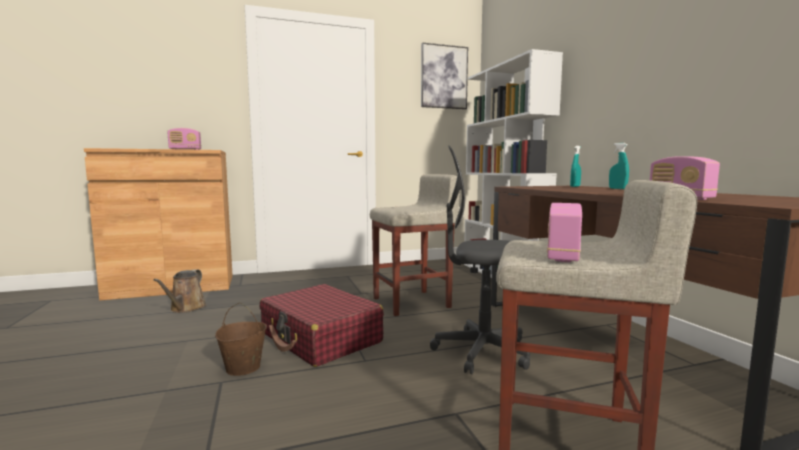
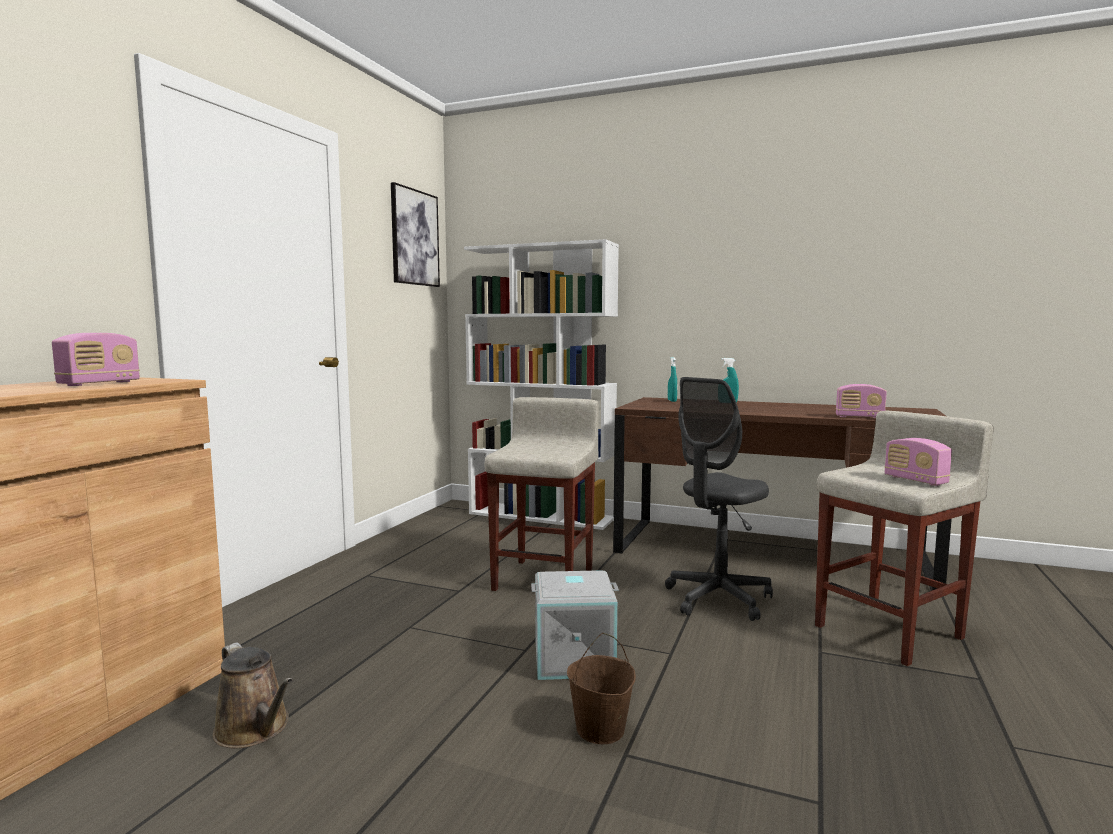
camera: 50 degrees left, 0 degrees up
(321, 338) = (574, 657): red suitcase -> grey storage box

